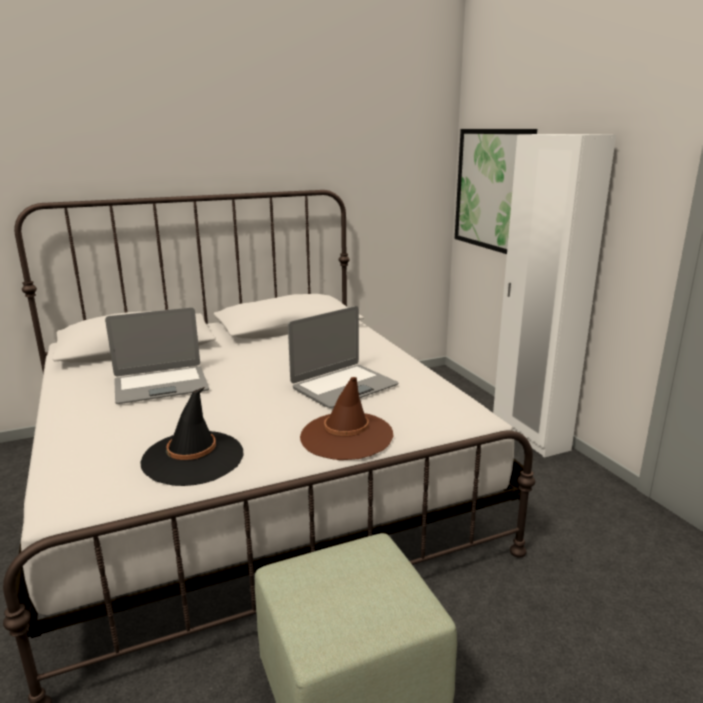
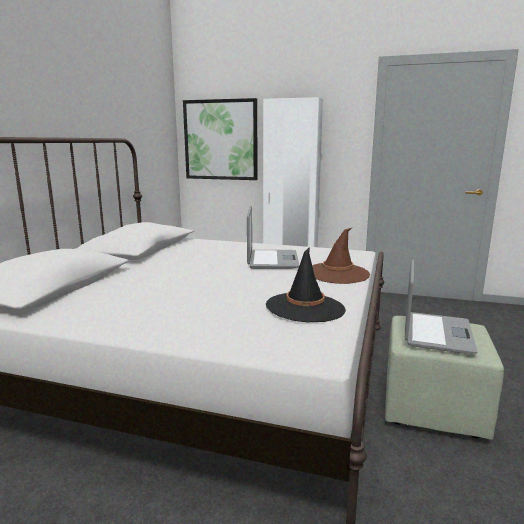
camera: 50 degrees left, 5 degrees down
(161, 386) = (161, 294): laptop -> laptop (436, 333)

